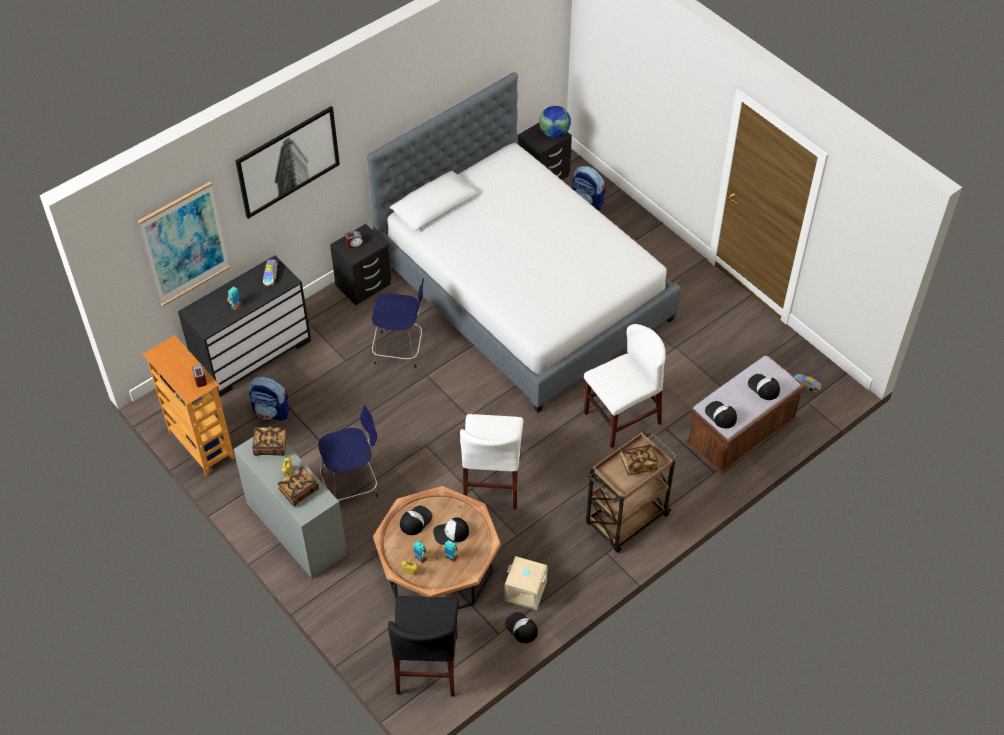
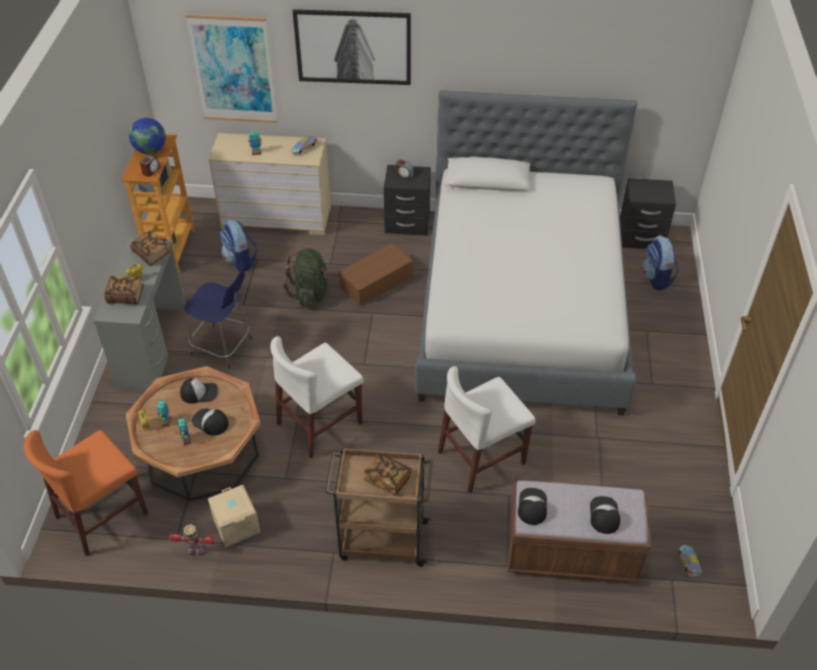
camera: 45 degrees right, 5 degrees down
(252, 354) = (277, 217): black dresser -> beige dresser
(362, 395) = (310, 293): none -> green backpack
(400, 350) = (376, 283): blue stool -> brown storage box
(427, 664) = (102, 515): black chair -> orange chair
(521, 628) = (196, 550): cap -> toy robot
(554, 133) = (662, 194): globe -> globe (150, 150)
(622, 418) = (481, 458): white chair -> white chair turned 135 degrees clockwise

